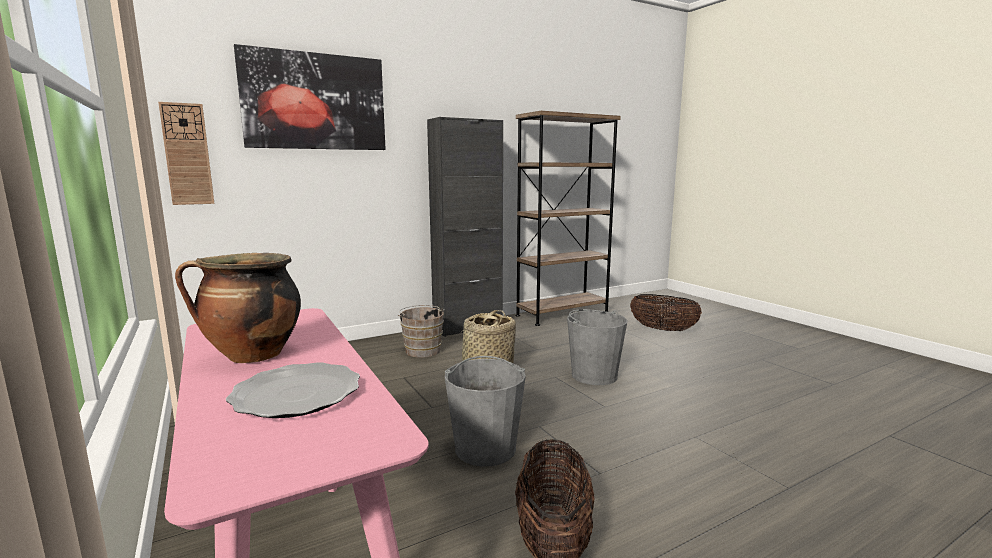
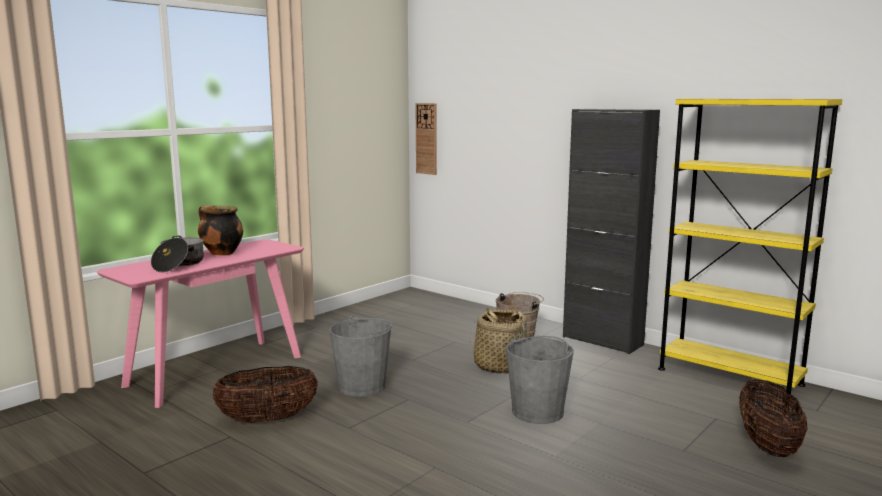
camera: 70 degrees right, 0 degrees up
(298, 394) = (179, 264): plate -> cooking pot
(315, 102) = (501, 97): picture -> none
(562, 314) = (729, 377): brown bookcase -> yellow bookcase

